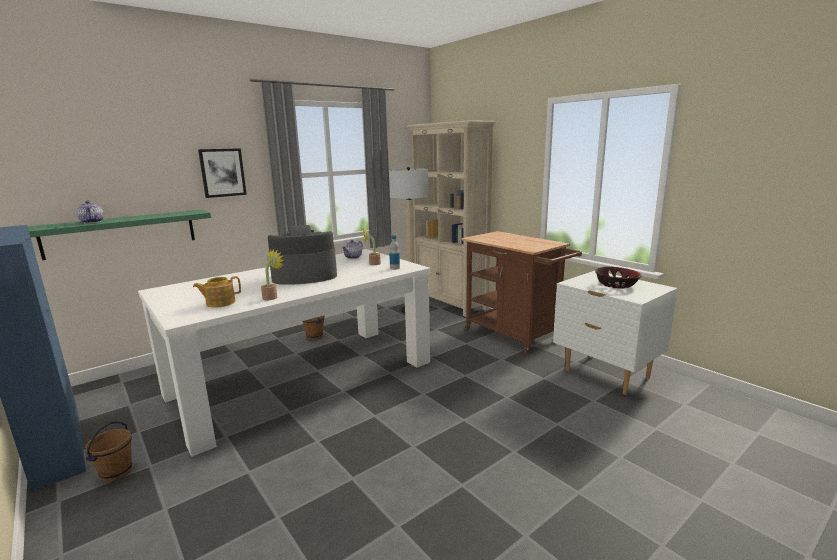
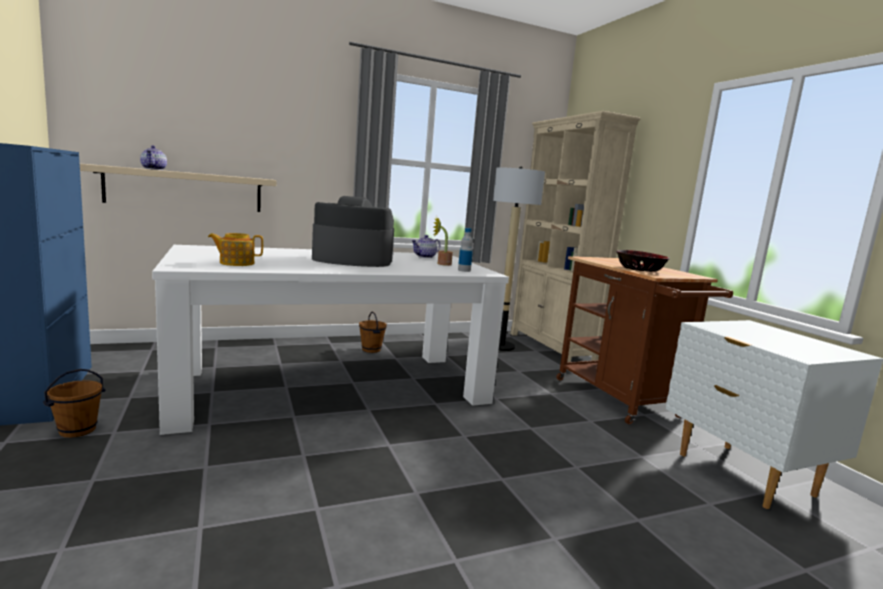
camera: 15 degrees right, 5 degrees down
(121, 233) = (185, 190): green shelf -> beige shelf
(222, 172) = (303, 143): picture -> none
(272, 297) = (296, 268): potted plant -> none
(616, 285) = (776, 338): bowl -> bowl (640, 269)

